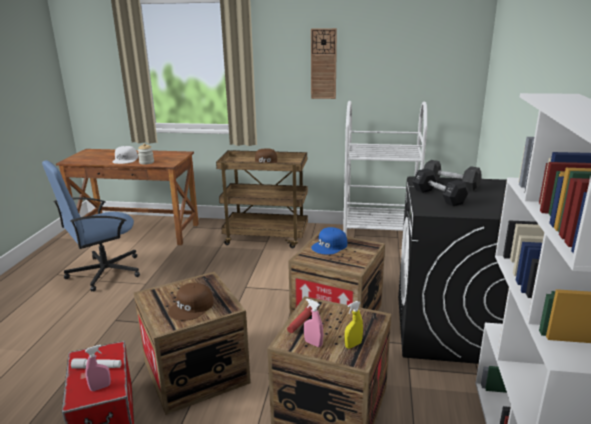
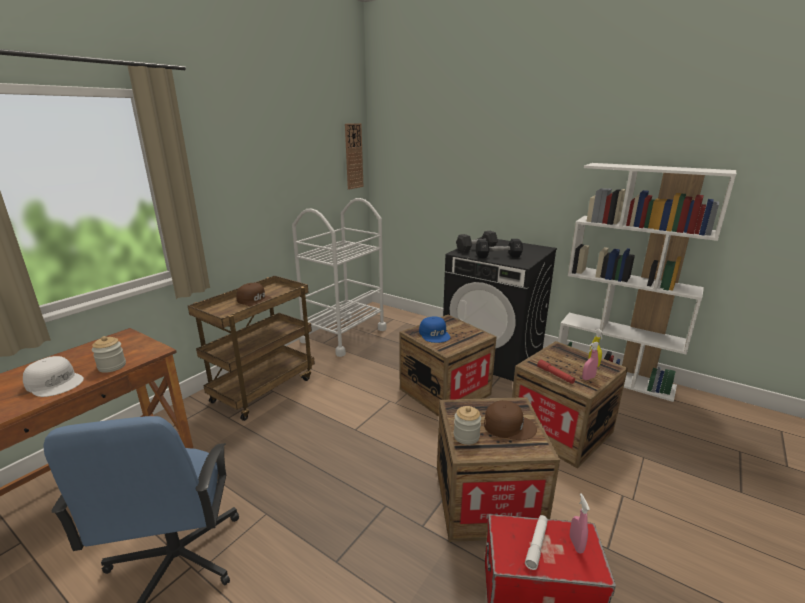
camera: 65 degrees left, 0 degrees up
(168, 291) = (466, 436): none -> jar
(192, 307) = (508, 425): brown cap -> brown cap turned 45 degrees counterclockwise
(323, 64) = (257, 175): wall clock -> wall clock (353, 156)

